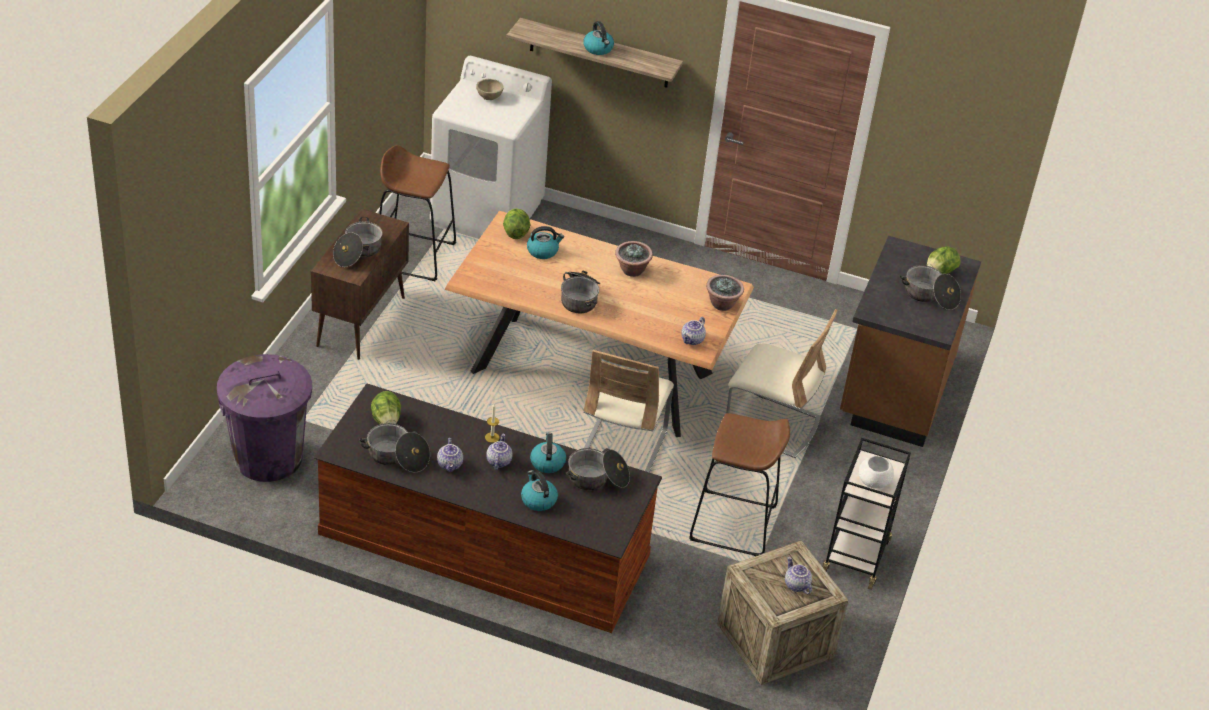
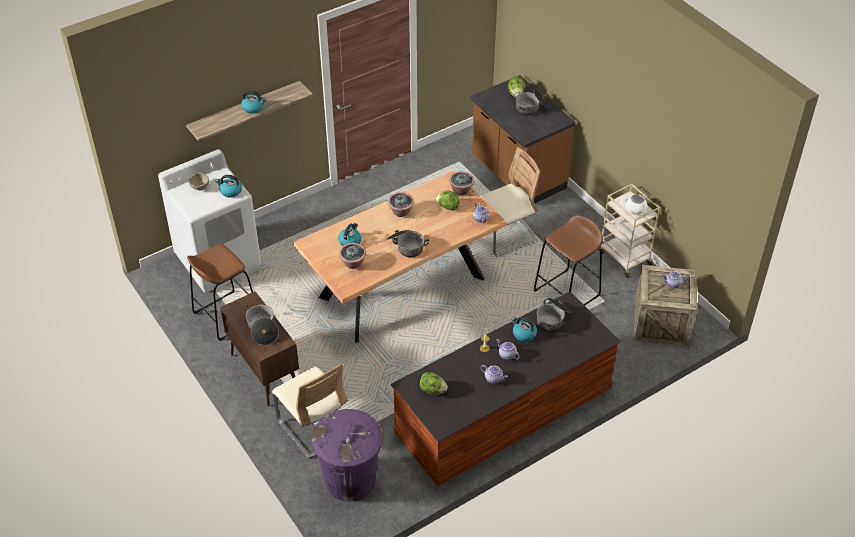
camera: 50 degrees left, 5 degrees up
(396, 457) = (468, 400): cooking pot -> none
(509, 268) = (353, 264): none -> potted plant
(515, 233) = (322, 245): lettuce -> lettuce (447, 207)
(538, 500) = (551, 353): kettle -> kettle (230, 191)
(622, 447) = (473, 307): beige chair -> beige chair (314, 427)
(855, 555) = (624, 258): black cart -> beige cart

